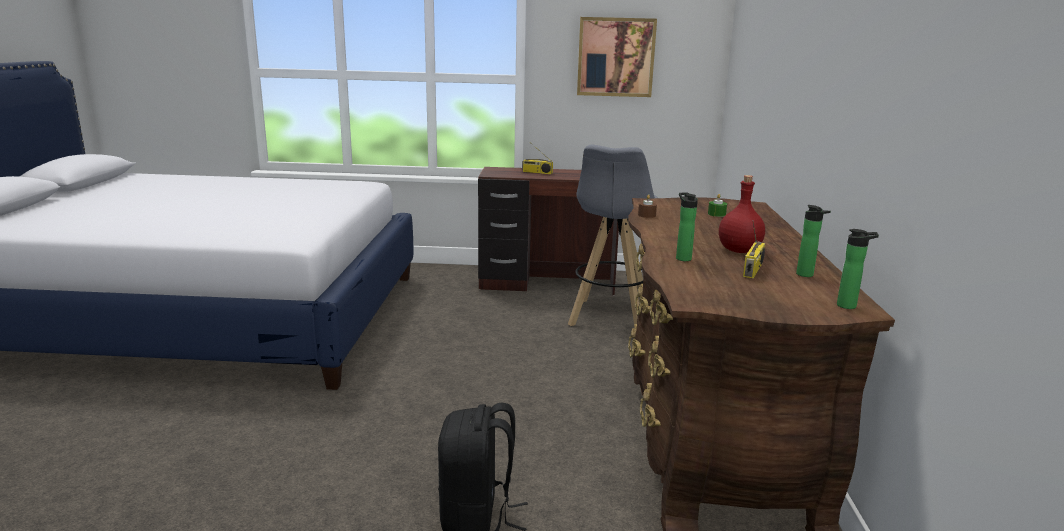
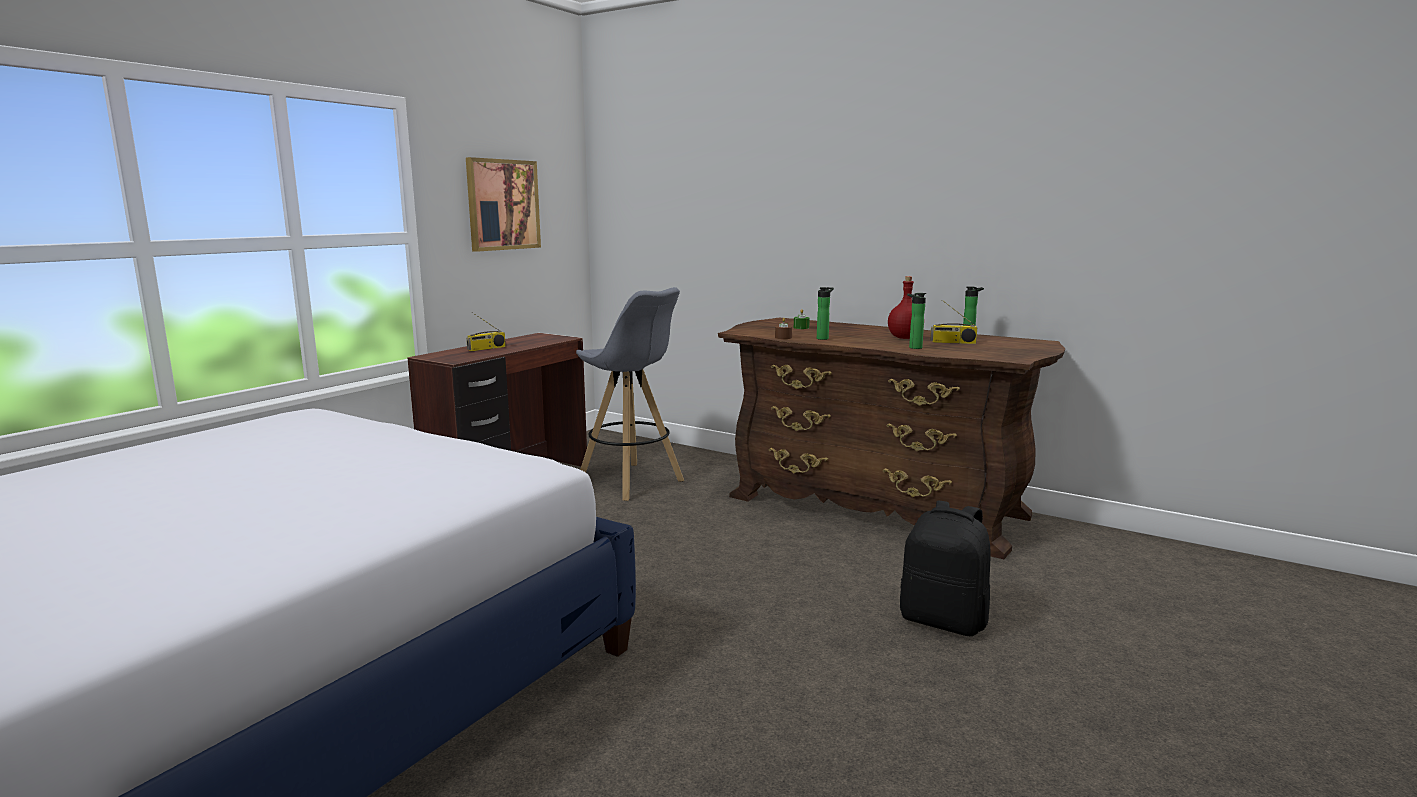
camera: 60 degrees left, 5 degrees down
(753, 270) = (952, 342): radio -> radio turned 135 degrees clockwise
(849, 306) = (1034, 342): bottle -> bottle (823, 338)

